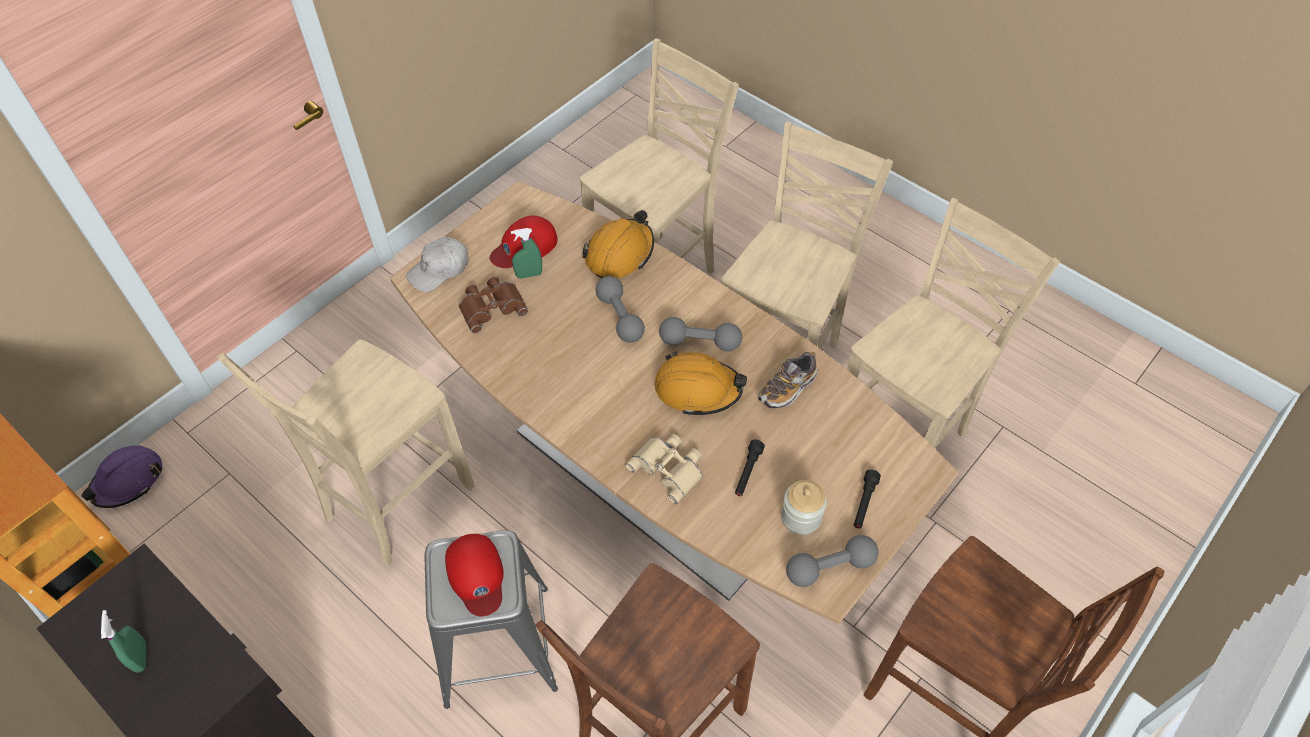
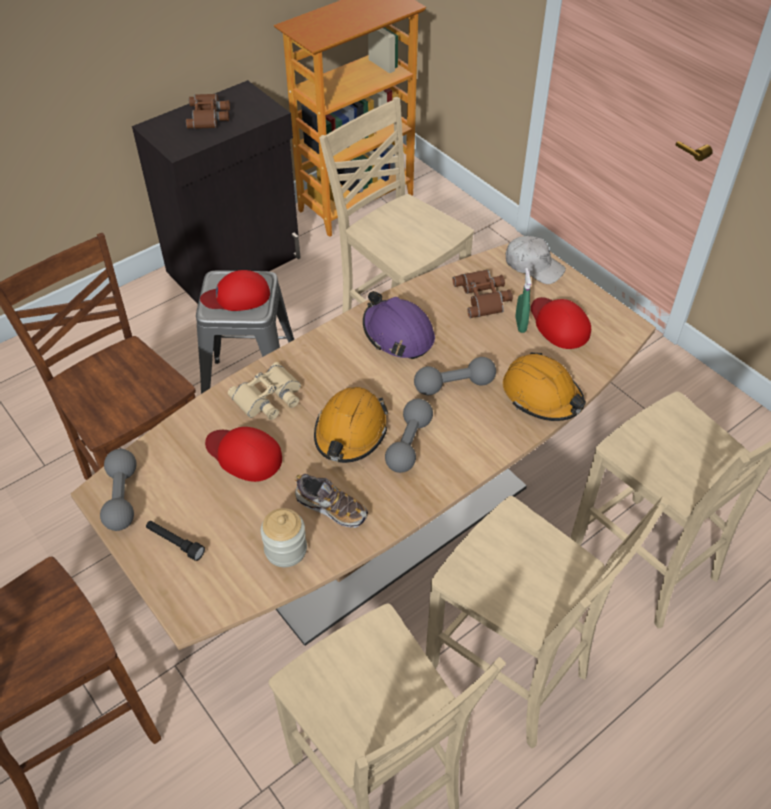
camera: 100 degrees right, 5 degrees down
(128, 481) = (450, 201): purple hard hat -> purple hard hat (398, 334)
(141, 657) = (209, 116): green spray bottle -> brown binoculars
(439, 270) = (533, 266): white cap -> white cap turned 150 degrees clockwise
(747, 472) = (244, 454): black flashlight -> red cap
(787, 388) = (331, 508): shoe -> shoe turned 150 degrees clockwise
(801, 517) = (181, 486): jar -> jar (285, 549)

